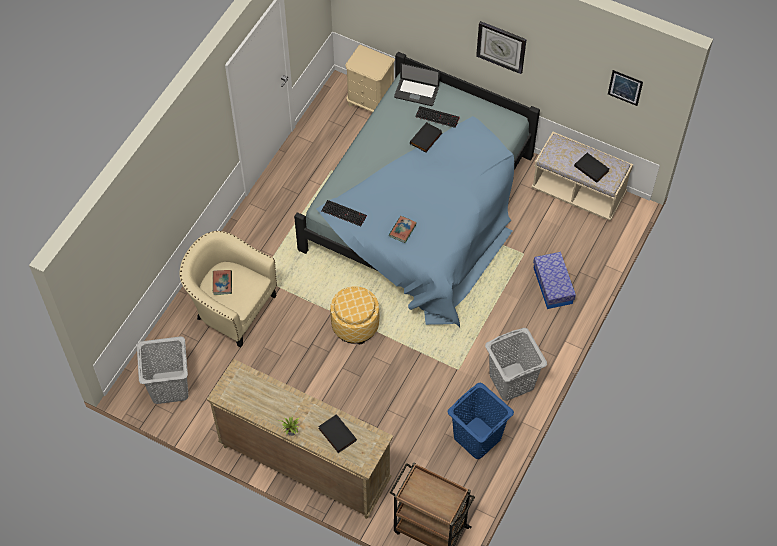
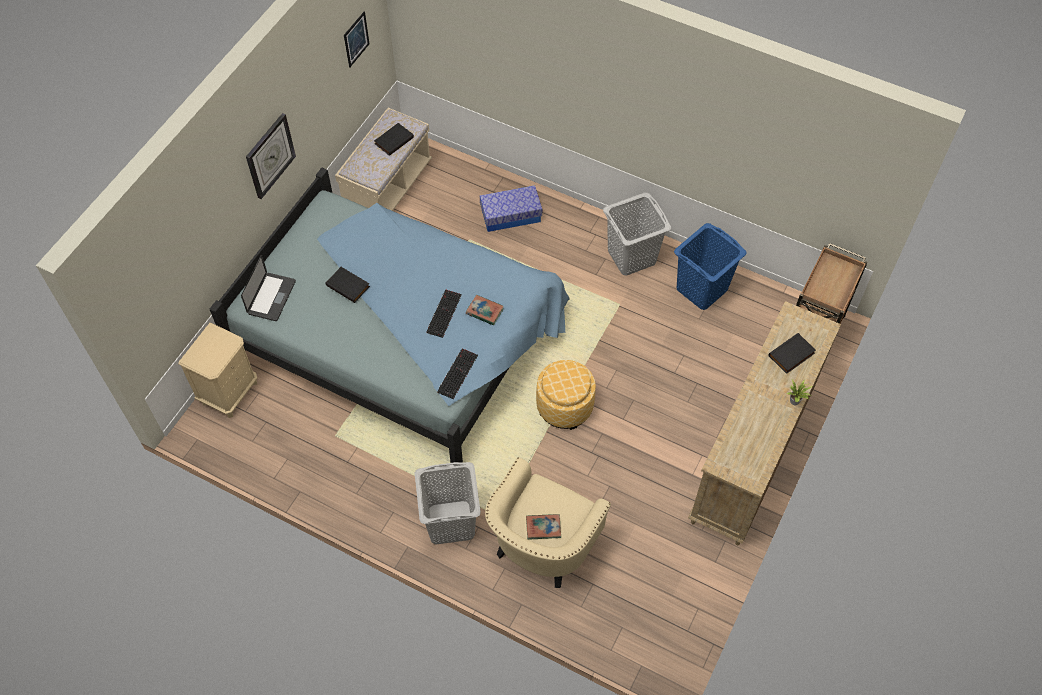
camera: 90 degrees left, 0 degrees up
(169, 386) = (660, 615): grey laundry basket -> grey laundry basket (450, 522)
(438, 116) = (315, 273): keyboard -> keyboard (443, 313)

